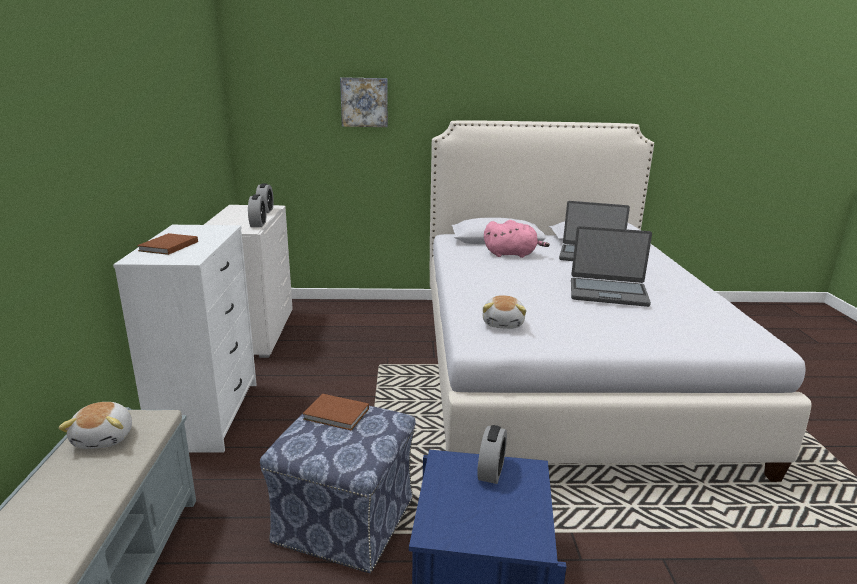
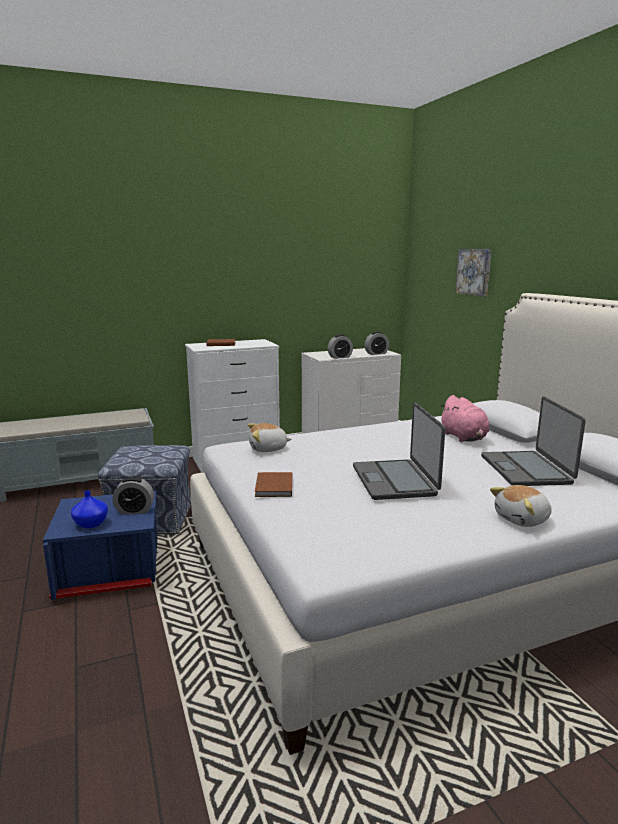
camera: 70 degrees right, 5 degrees down
(105, 438) = (119, 415): plush toy -> plush toy (523, 519)
(337, 415) = (160, 450): brown book -> brown book (273, 487)
(519, 512) = (91, 523): none -> blue vase

